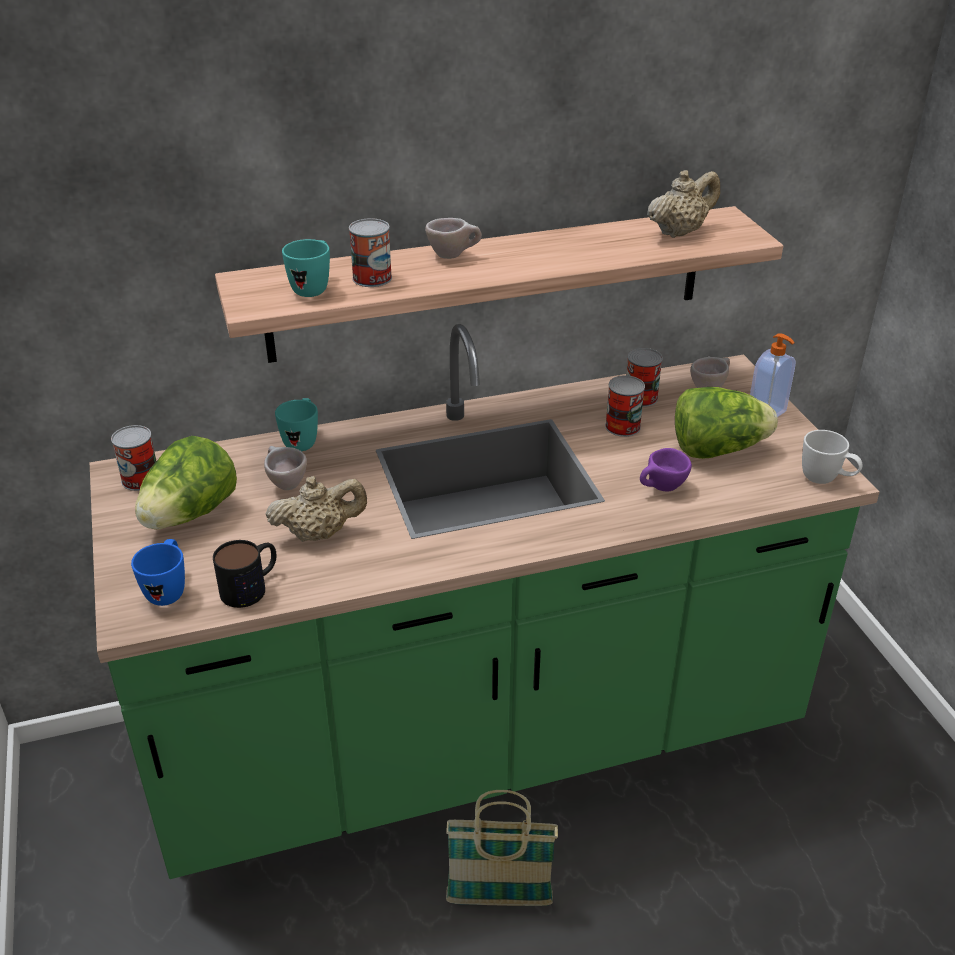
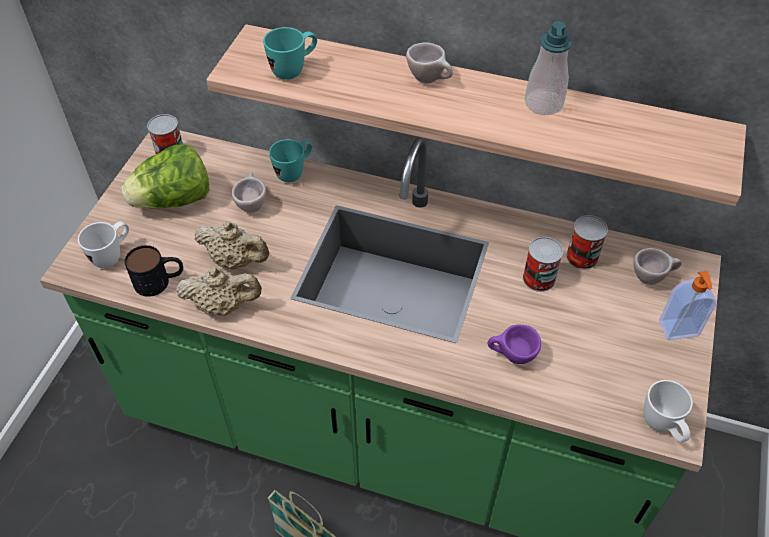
camera: 35 degrees right, 15 degrees up
(168, 590) = (112, 256): blue mug -> white mug
(372, 278) = (345, 78): can -> none
(570, 240) = (543, 103): none -> soap dispenser
(679, 232) = (653, 136): beige teapot -> beige teapot (223, 306)
(717, 449) = (596, 343): lettuce -> none

